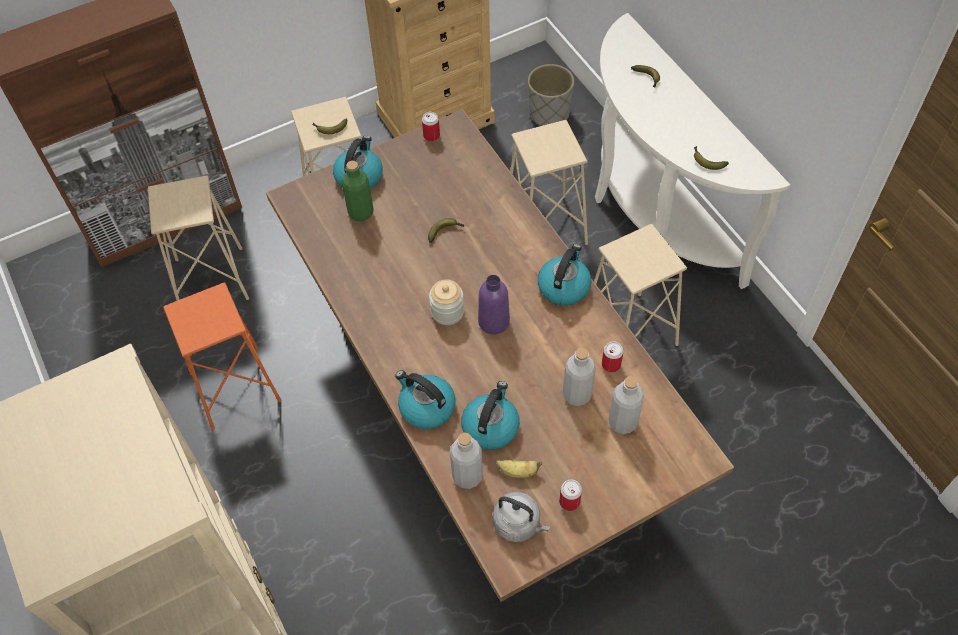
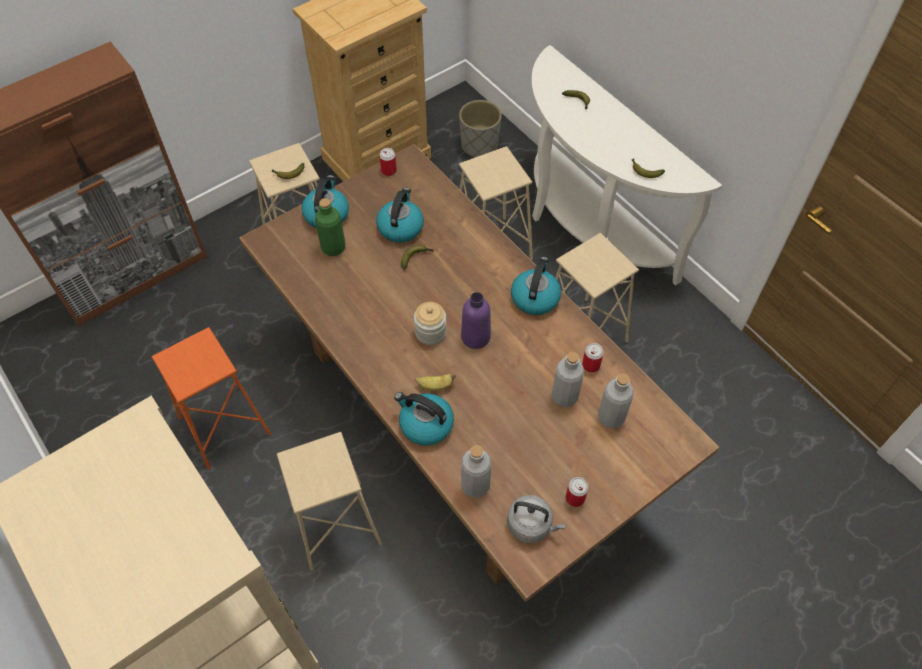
camera: 10 degrees left, 0 degrees up
(211, 279) = (187, 326): beige stool -> beige stool (335, 524)
(490, 426) = (489, 435): kettle -> kettle (400, 227)
(518, 472) = (522, 475): banana -> banana (435, 386)

